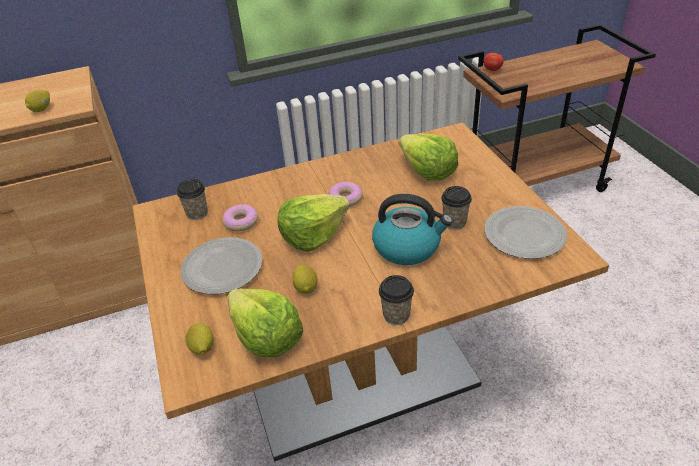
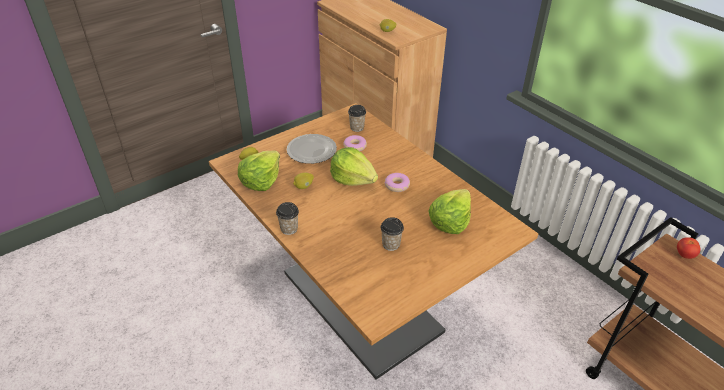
camera: 70 degrees right, 0 degrees up
(408, 247) = (355, 224): kettle -> none
(524, 235) = (389, 285): plate -> none

